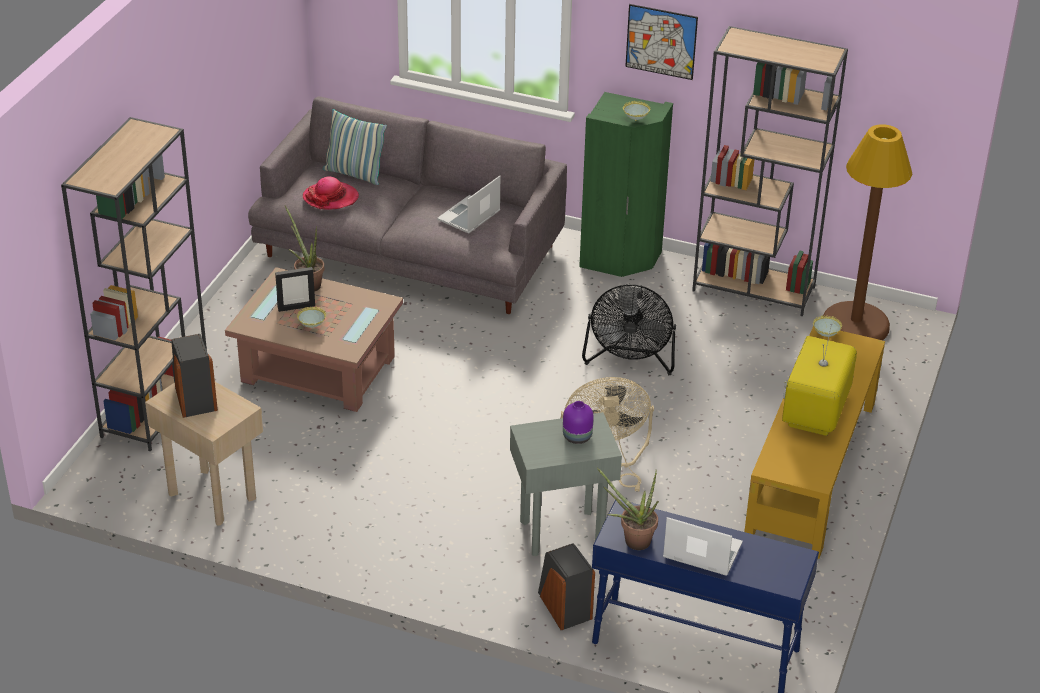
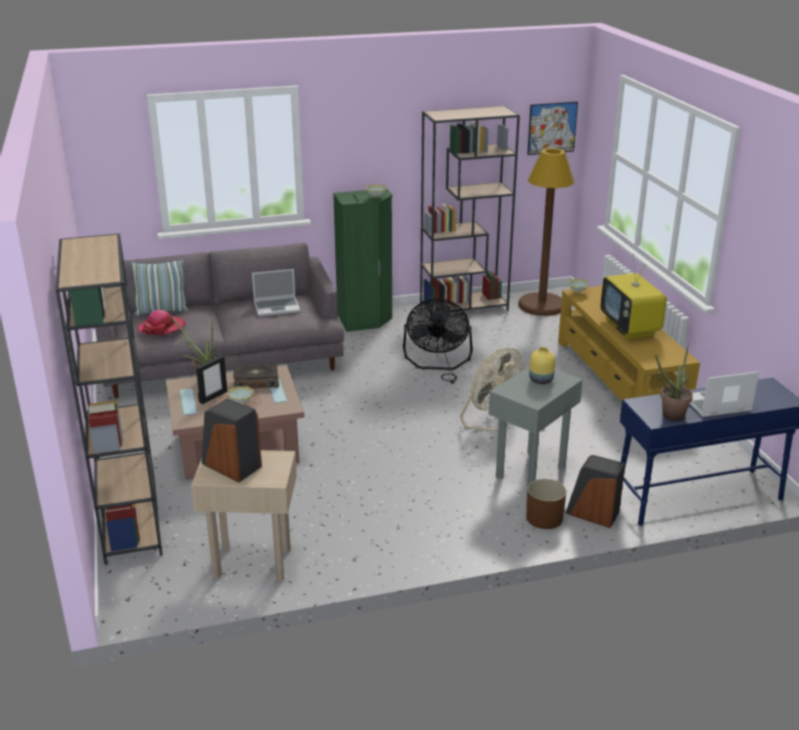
camera: 35 degrees left, 10 degrees down
(351, 307) = (256, 382): none -> book
(469, 217) = (277, 307): laptop -> laptop turned 105 degrees counterclockwise
(511, 587) = (544, 518): none -> brown planter
(576, 437) = (540, 380): purple vase -> yellow vase
(627, 358) = (439, 365): black fan -> black fan turned 150 degrees counterclockwise
(661, 41) = (371, 139): picture -> picture (552, 128)

